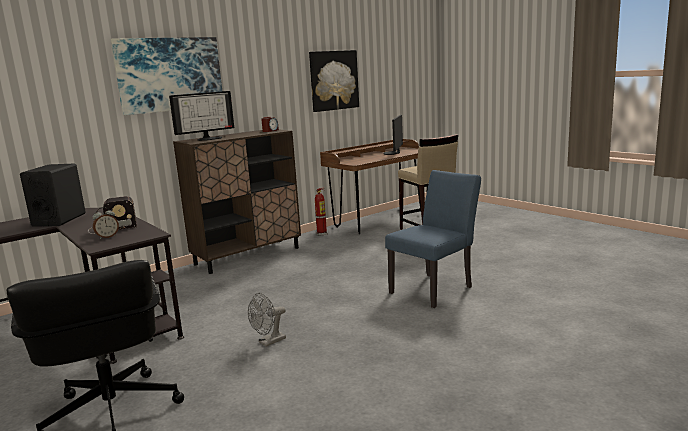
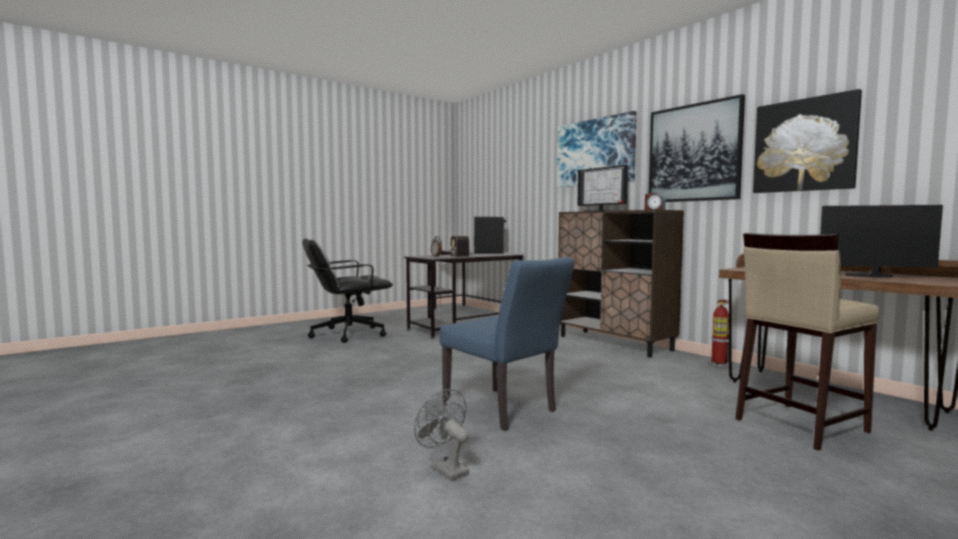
camera: 90 degrees right, 10 degrees down
(269, 342) = (408, 355): grey fan -> grey fan (445, 469)
(270, 81) = (694, 153): none -> picture

